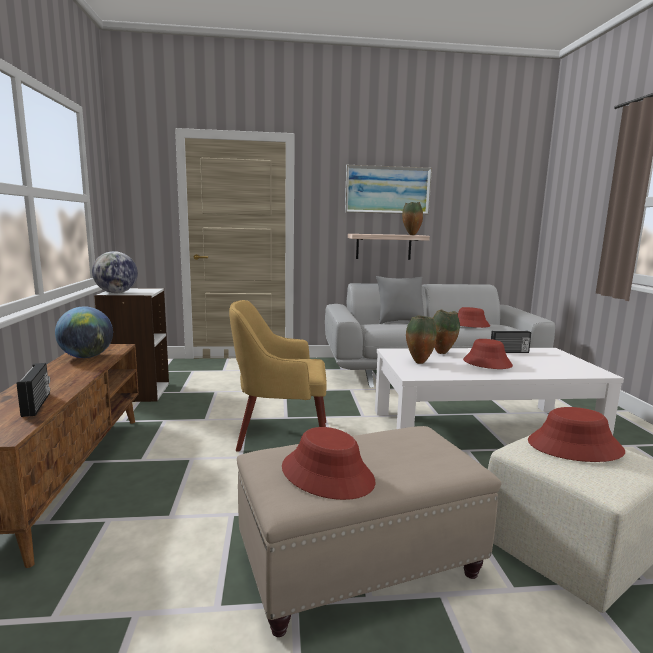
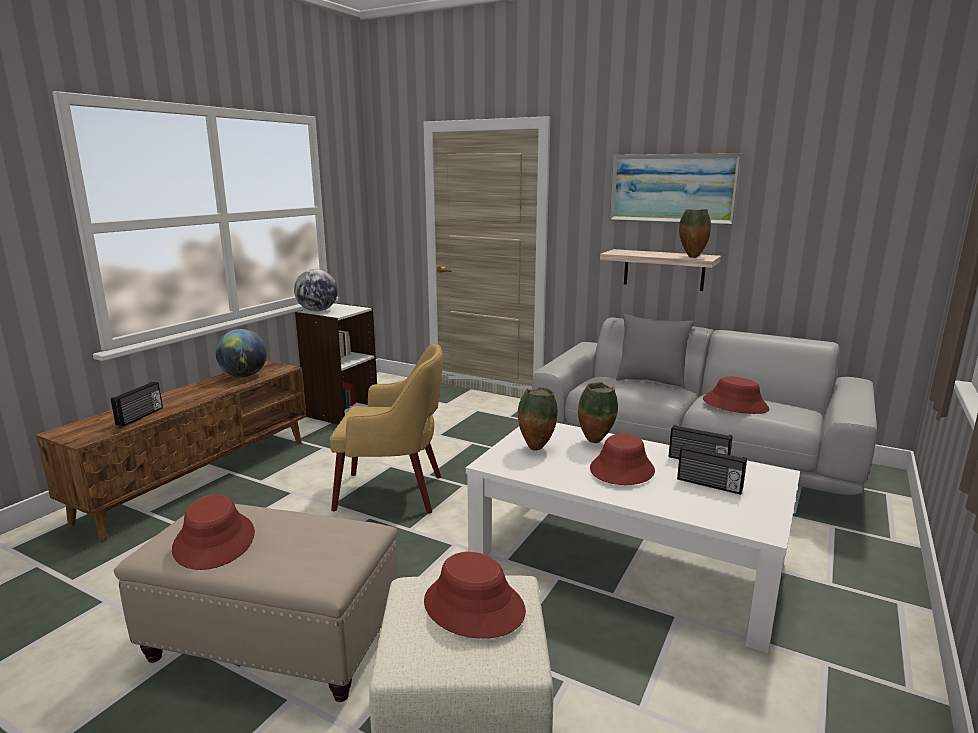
camera: 35 degrees right, 5 degrees up
(280, 435) = (393, 492): yellow armchair -> yellow armchair turned 150 degrees clockwise
(537, 360) = (709, 485): none -> radio

